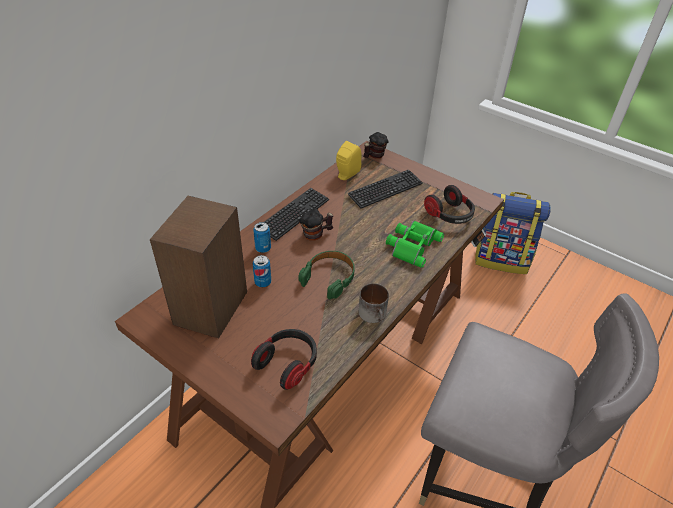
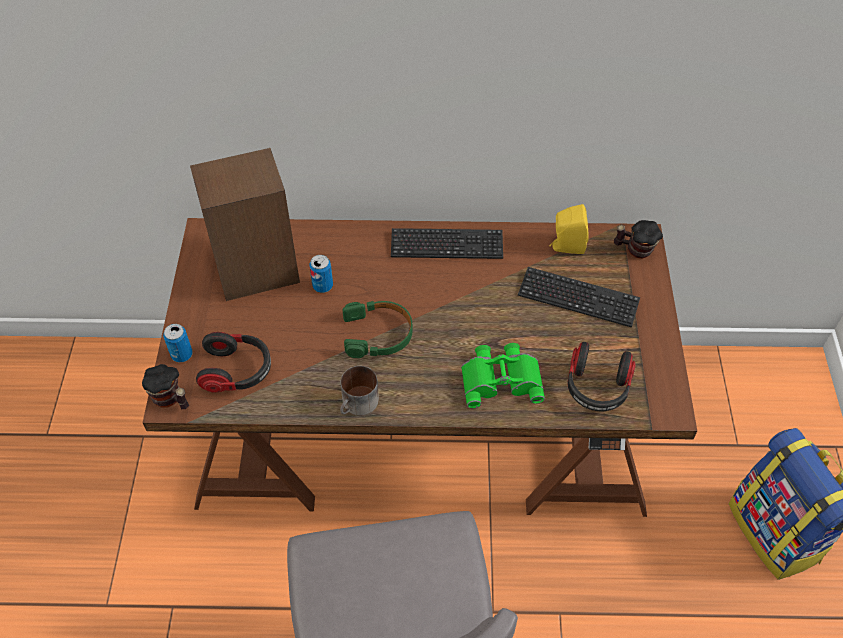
camera: 55 degrees right, 10 degrees up
(263, 248) = (370, 254): can -> can (182, 354)
(316, 234) = (433, 283): mug -> mug (170, 399)

